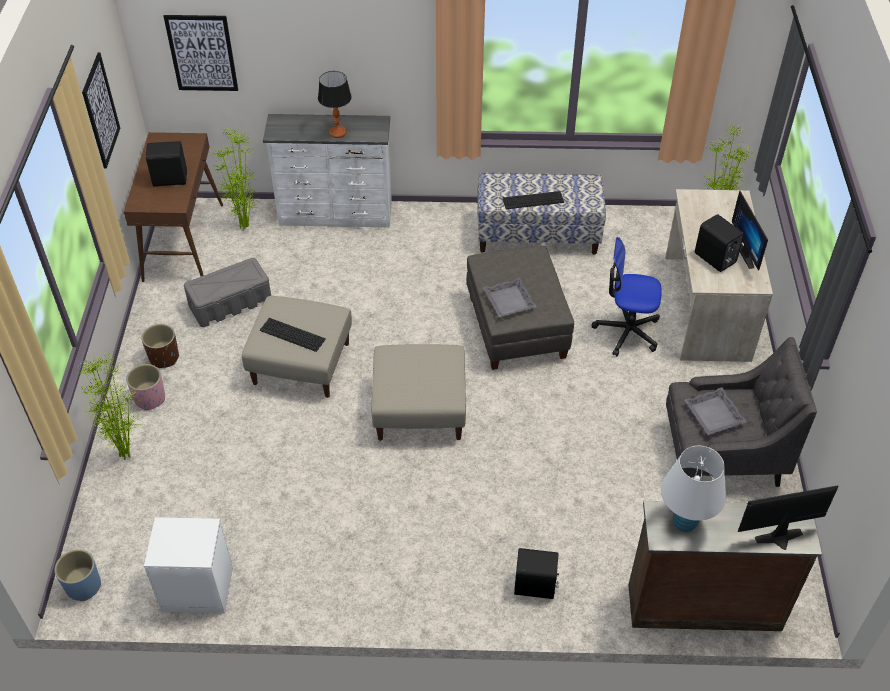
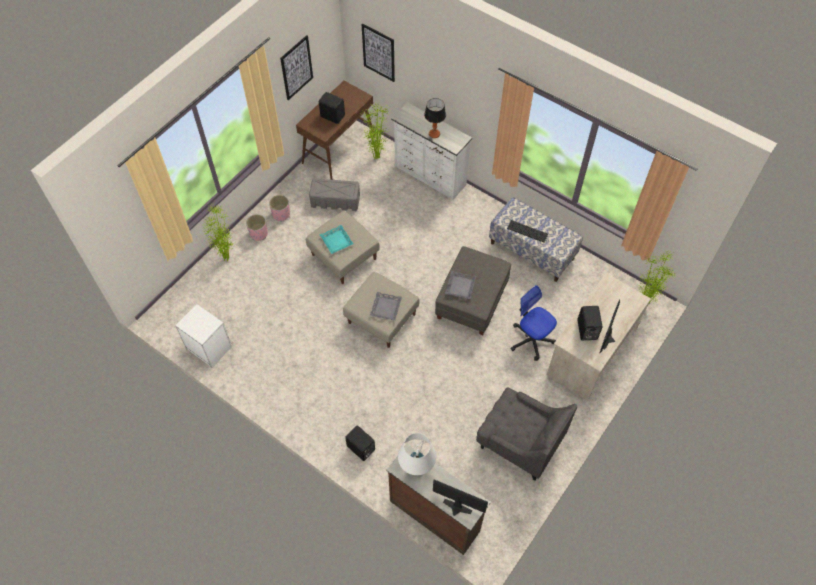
camera: 35 degrees right, 10 degrees up
(83, 586) = (163, 315): blue planter -> none
(164, 358) = (281, 214): brown planter -> pink planter
(292, 334) = (337, 241): keyboard -> turquoise tray
(713, 414) = (511, 419): grey tray -> grey tray (385, 307)

